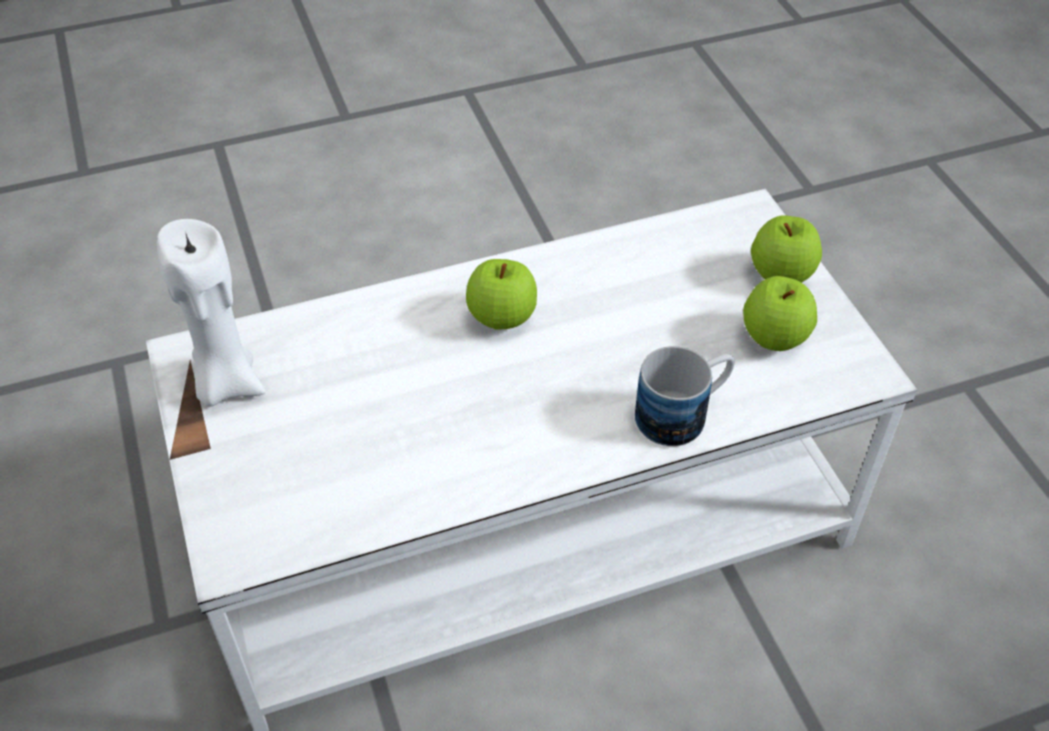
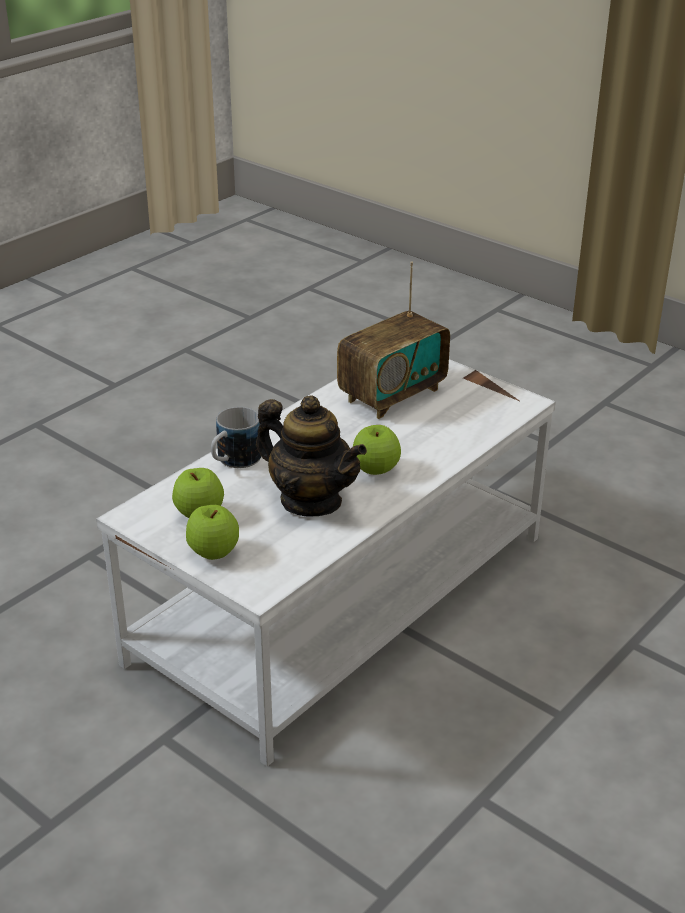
camera: 150 degrees right, 15 degrees down
(226, 383) = (489, 398): white candle -> none
(352, 454) = (392, 395): none -> radio
(620, 304) = (311, 501): none -> teapot

